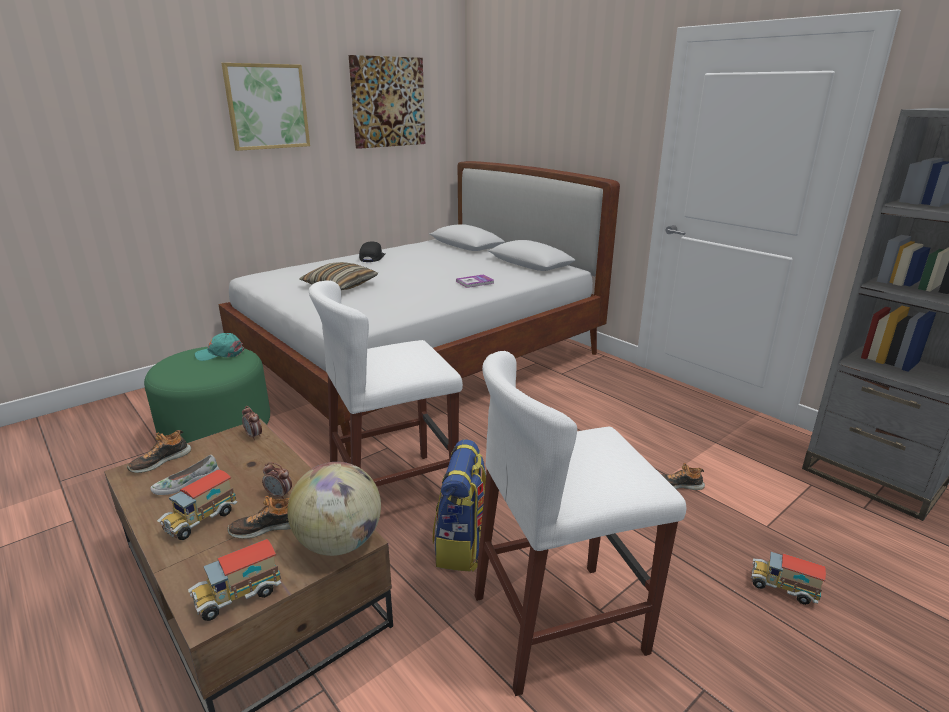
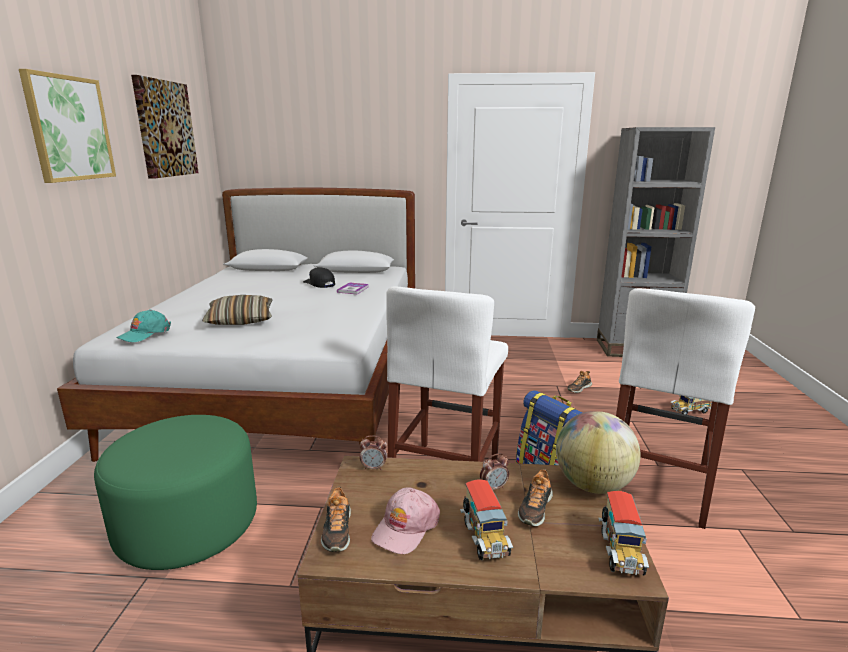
camera: 45 degrees left, 5 degrees down
(186, 483) = (405, 527): white shoe -> pink cap
(220, 353) = (176, 427): turquoise cap -> turquoise cap (145, 334)
(372, 257) = (207, 293): black cap -> black cap (319, 283)

